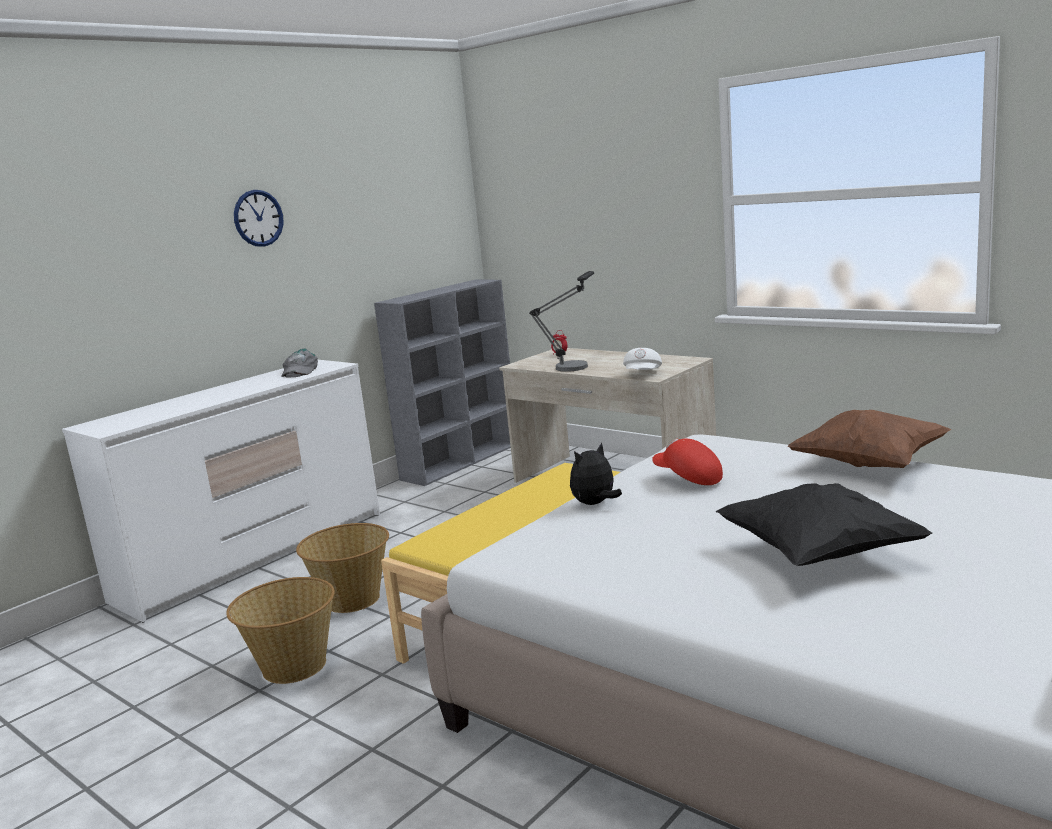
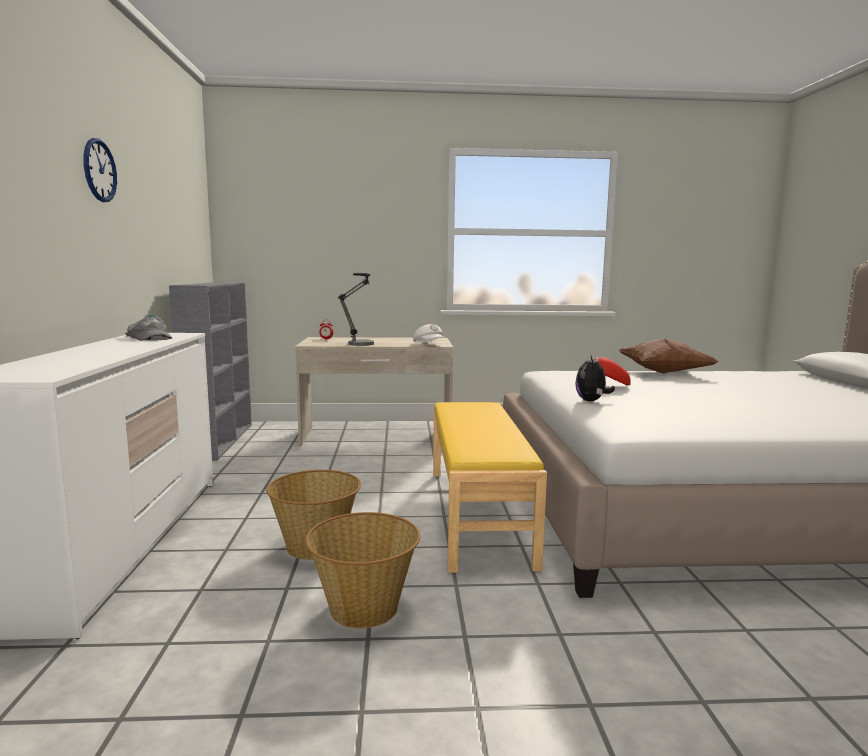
camera: 45 degrees left, 5 degrees down
(819, 554) = (767, 402): black pillow -> none

